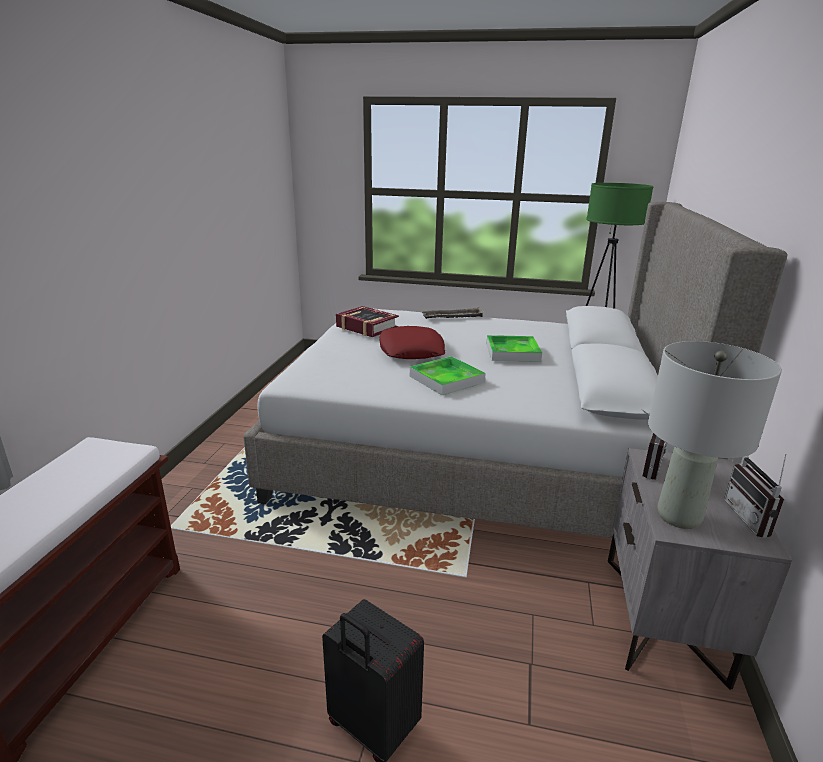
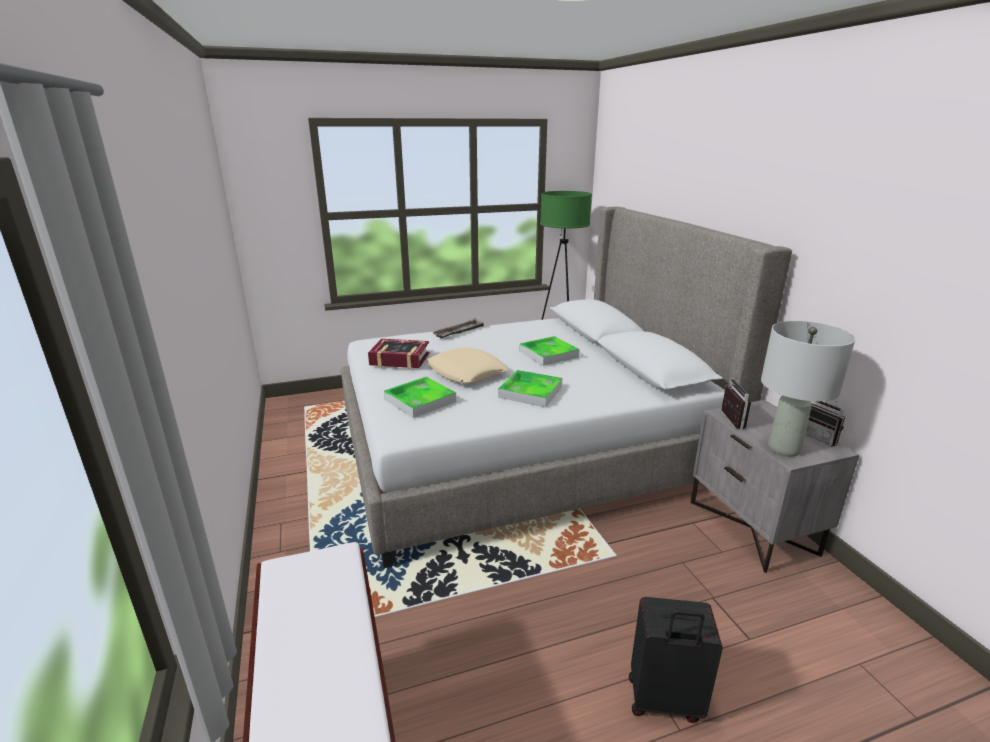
camera: 30 degrees left, 0 degrees up
(339, 362) = (420, 400): none -> tray
(411, 350) = (466, 372): red pillow -> beige pillow

